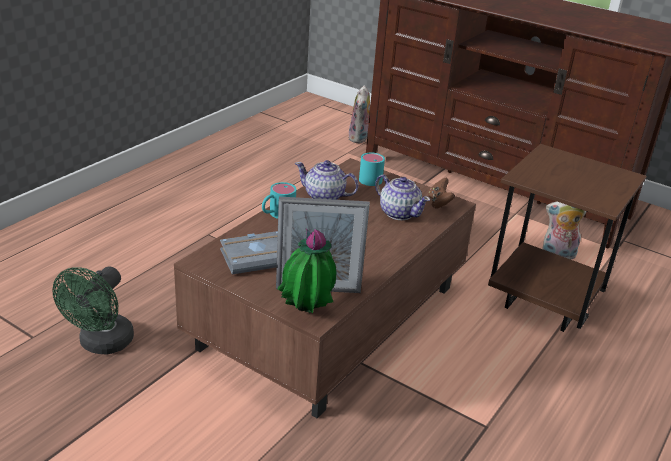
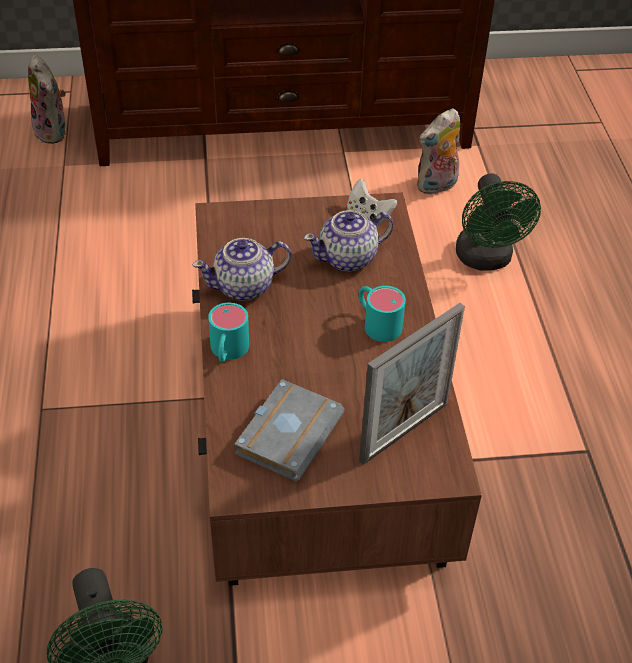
camera: 40 degrees left, 15 degrees up
(306, 314) = (433, 475): potted plant -> none
(370, 177) = (256, 222): turquoise mug -> turquoise mug (377, 322)
(399, 213) = (348, 258): teapot -> teapot turned 150 degrees clockwise
(439, 203) = (368, 215): brown game controller -> white game controller
(544, 302) = (486, 260): brown side table -> green fan

